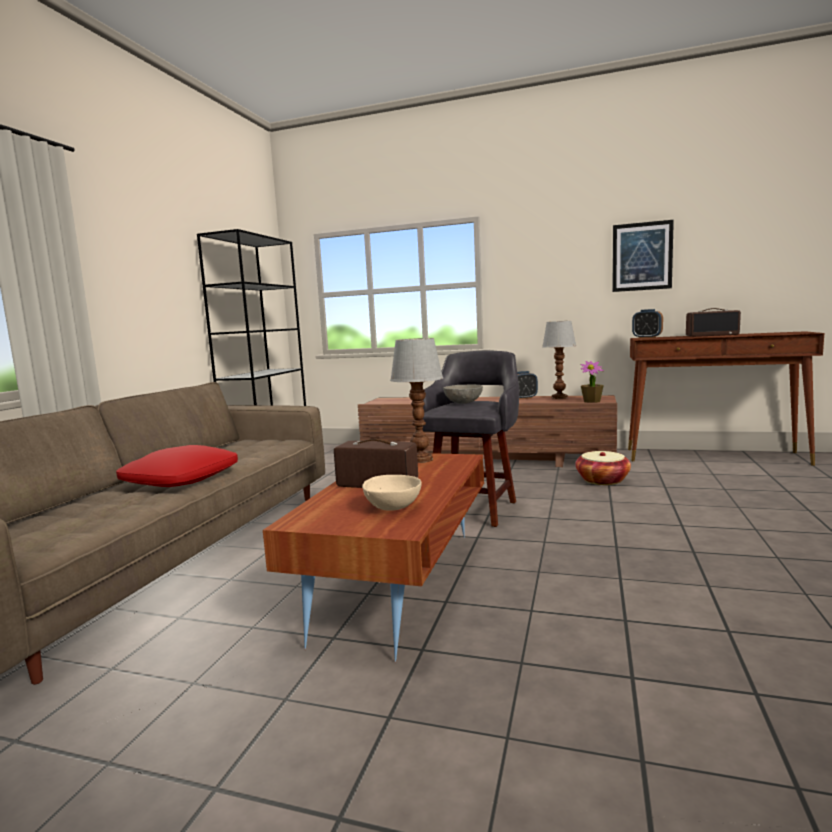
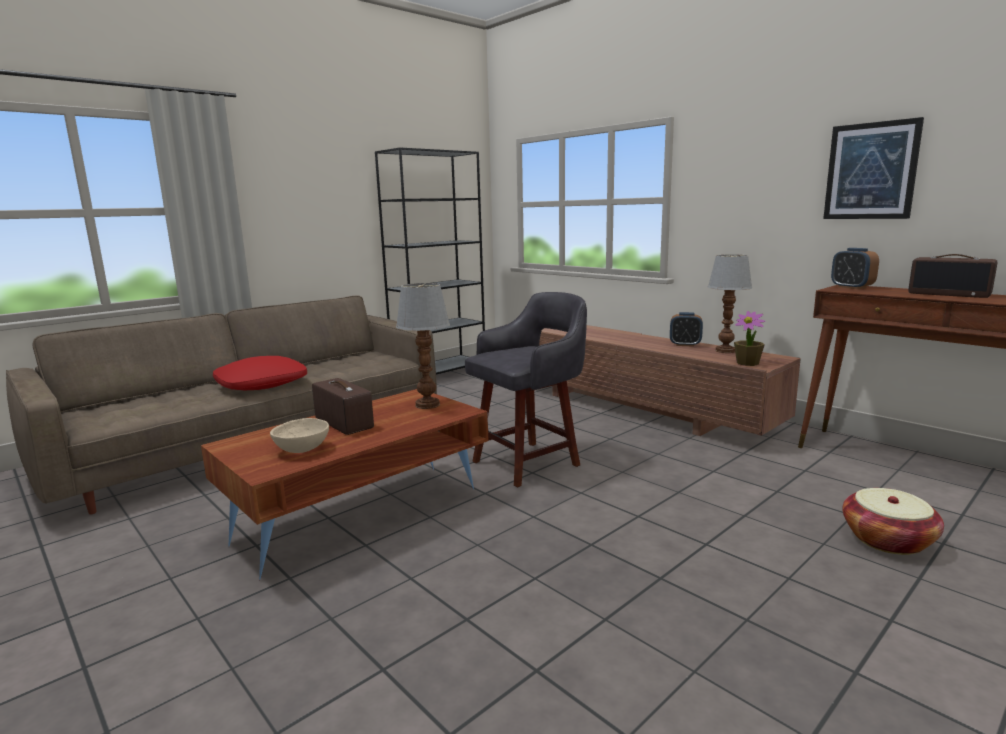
camera: 30 degrees right, 5 degrees up
(464, 403) = (524, 349): grey bowl -> none
(602, 480) = (715, 464): basket -> basket (887, 540)

